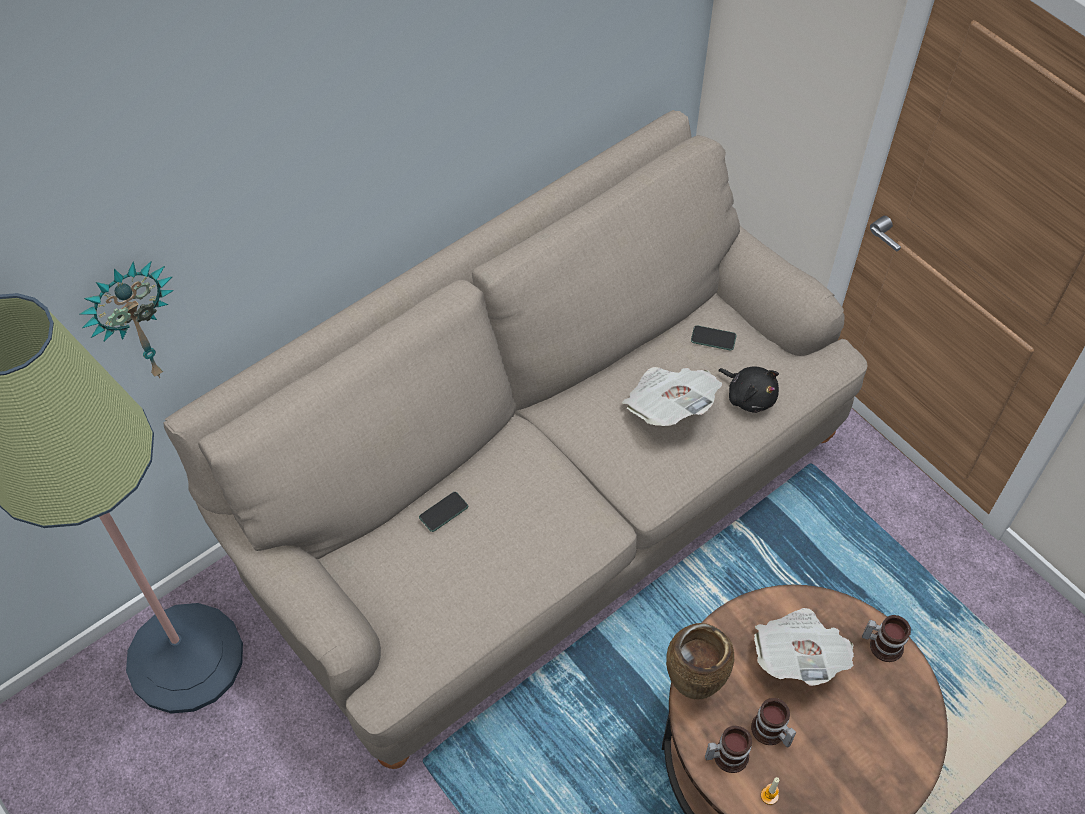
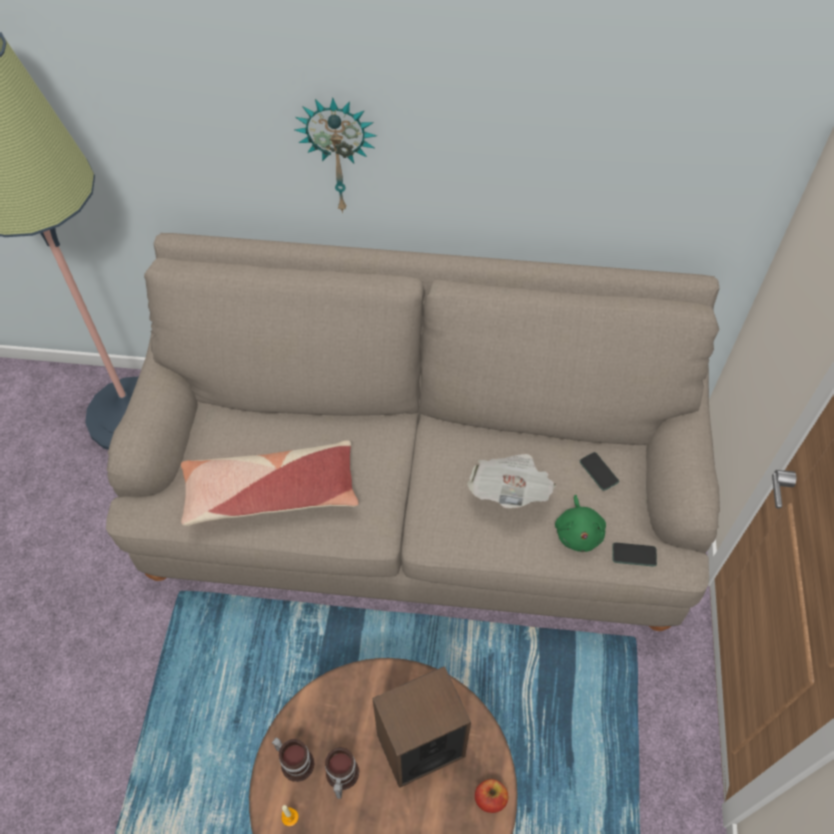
camera: 45 degrees right, 0 degrees up
(134, 321) = (146, 138): wall clock -> wall clock (338, 154)
(443, 512) = (290, 434): phone -> phone (634, 555)
(486, 572) = (270, 493): none -> pillow
(693, 685) = (328, 693): brown vase -> none
(749, 396) = (578, 532): black plush toy -> green plush toy
(798, 656) = (420, 745): newspaper -> speaker
(883, 643) = (490, 799): mug -> apple

